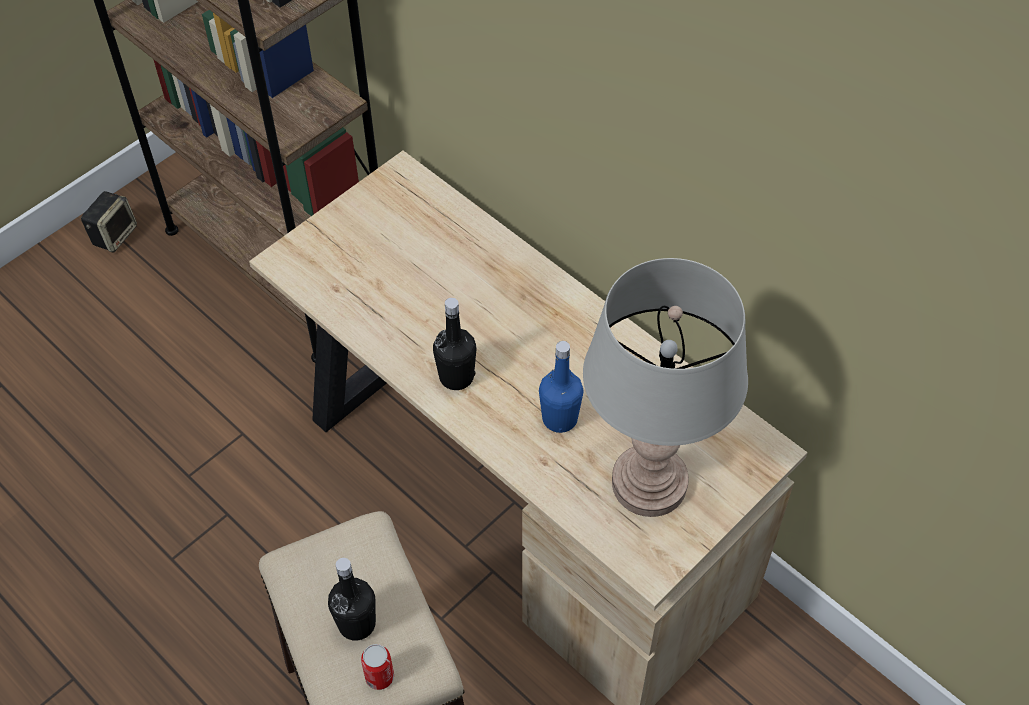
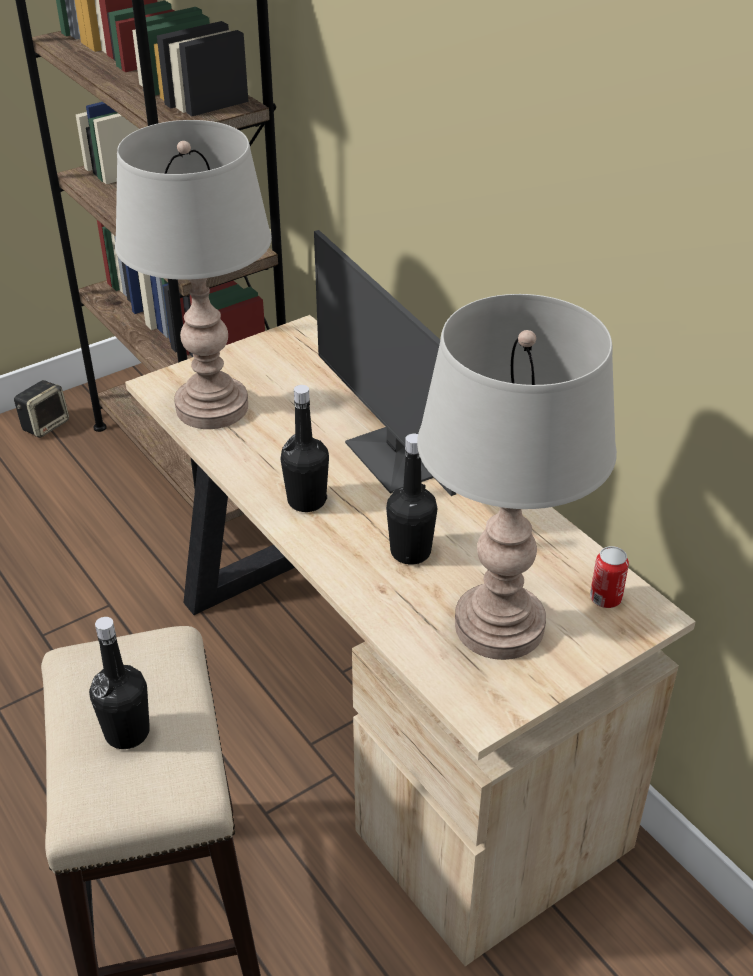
camera: 10 degrees right, 15 degrees down
(341, 281) = (212, 407): none -> grey table lamp
(379, 677) = (133, 790): can -> can (605, 598)
(525, 315) = (396, 457): none -> monitor
(559, 418) = (410, 552): blue bottle -> black bottle

